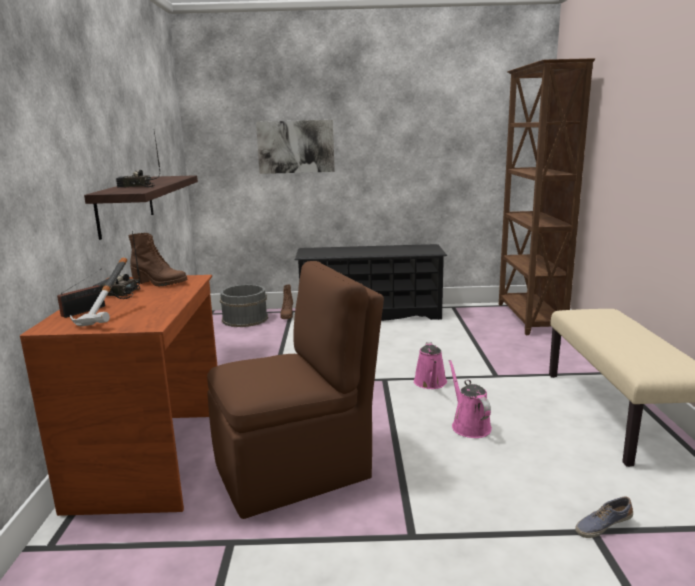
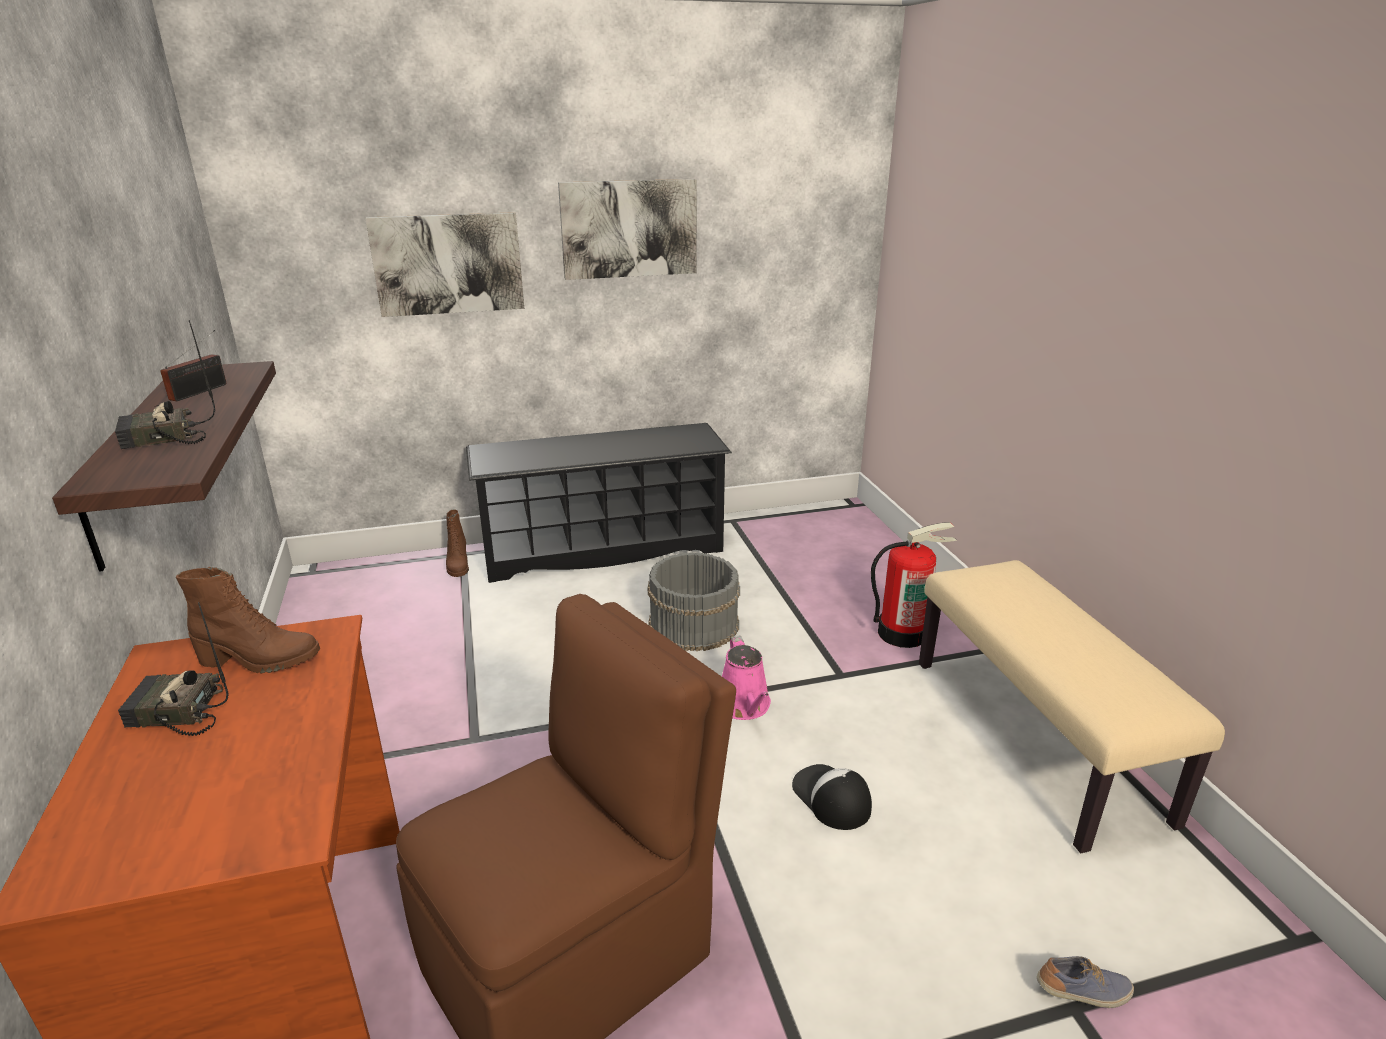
camera: 15 degrees left, 10 degrees up
(86, 310) = (122, 795): radio -> radio (202, 391)
(112, 318) = (194, 818): hammer -> none
(244, 319) = (380, 581): grey bucket -> grey bucket (692, 624)
(395, 129) = (629, 228): none -> picture
(469, 425) = (831, 798): pink watering can -> cap
(529, 318) = (855, 537): brown bookcase -> none
(543, 361) = (902, 633): none -> fire extinguisher
(602, 526) = (1083, 993): shoe -> shoe turned 150 degrees counterclockwise

